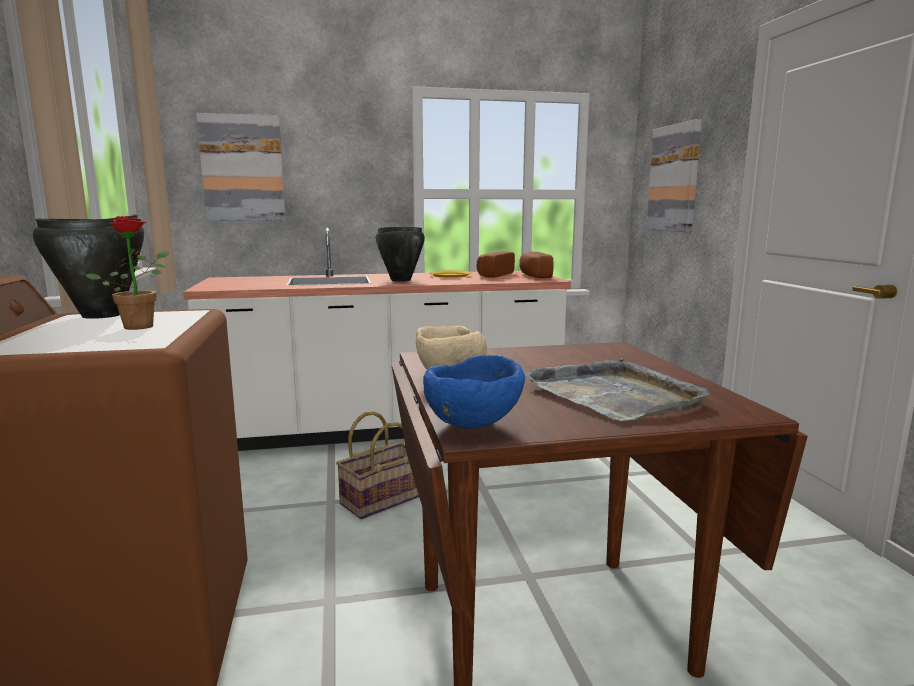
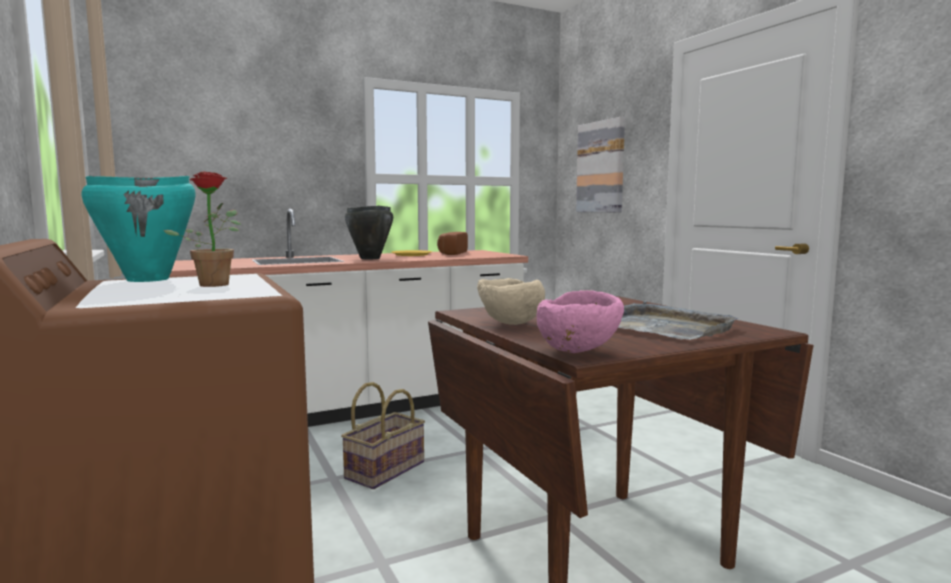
camera: 15 degrees left, 5 degrees down
(103, 315) = (149, 279): black cooking pot -> turquoise cooking pot
(243, 168) = (192, 149): picture -> none
(473, 427) = (579, 352): blue bowl -> pink bowl
(533, 276) = (488, 253): bread -> none

